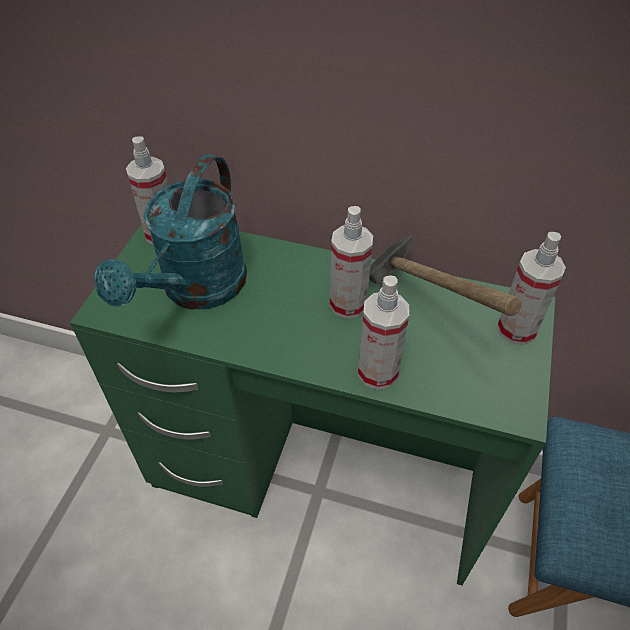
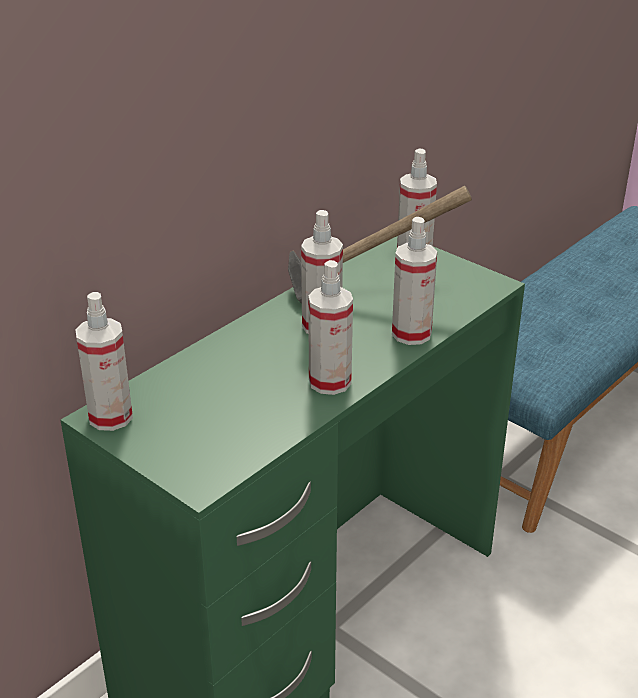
camera: 65 degrees left, 15 degrees down
(196, 290) = (226, 410): turquoise watering can -> none
(267, 339) = (330, 382): none -> spray bottle

